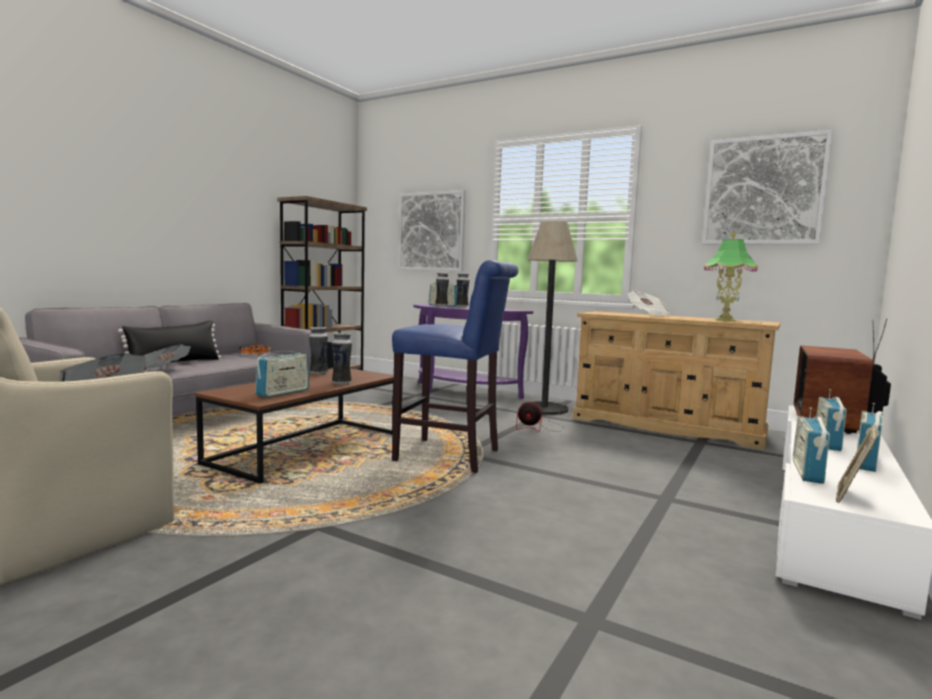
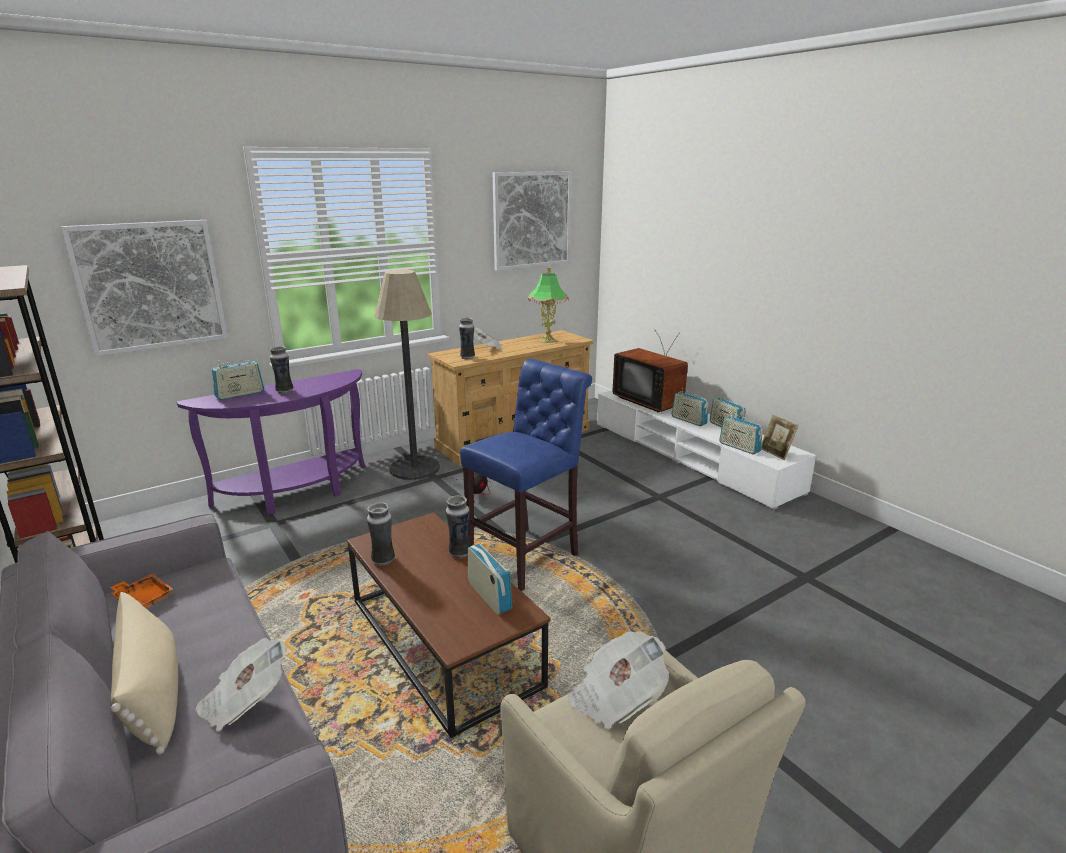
camera: 65 degrees left, 15 degrees up
(174, 363) = (153, 693): black pillow -> beige pillow
(441, 306) = (256, 398): vase -> vase (467, 357)

